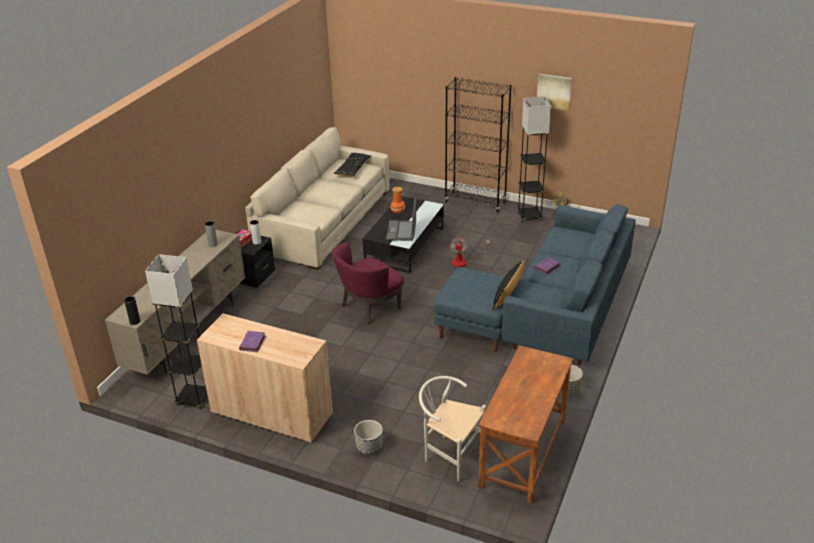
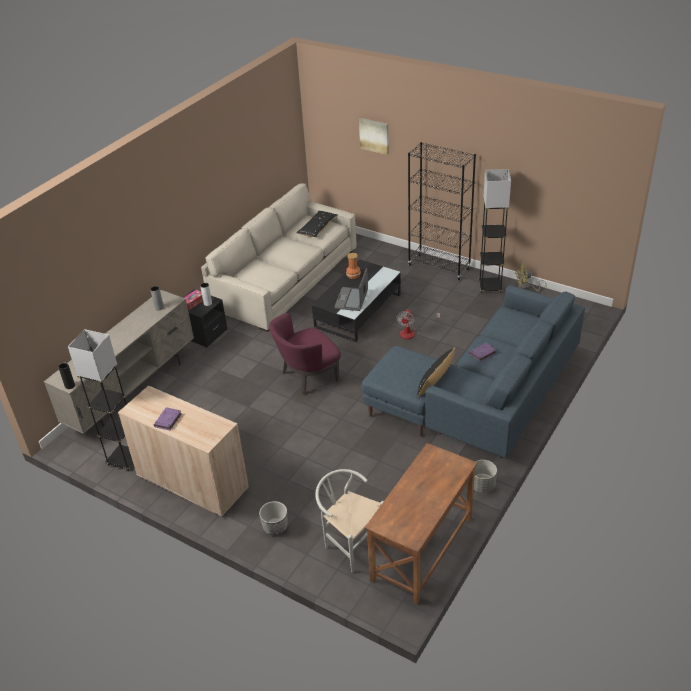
camera: 10 degrees right, 5 degrees up
(554, 91) = (518, 164): picture -> picture (374, 135)

